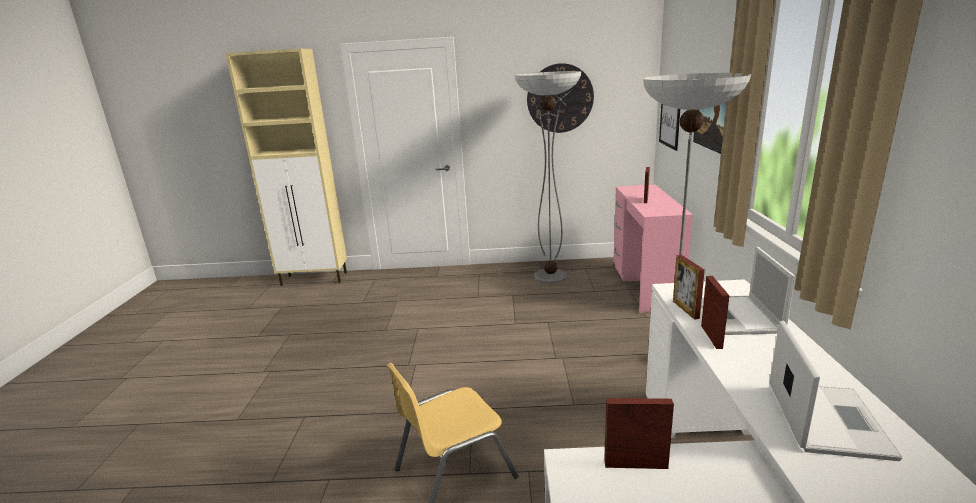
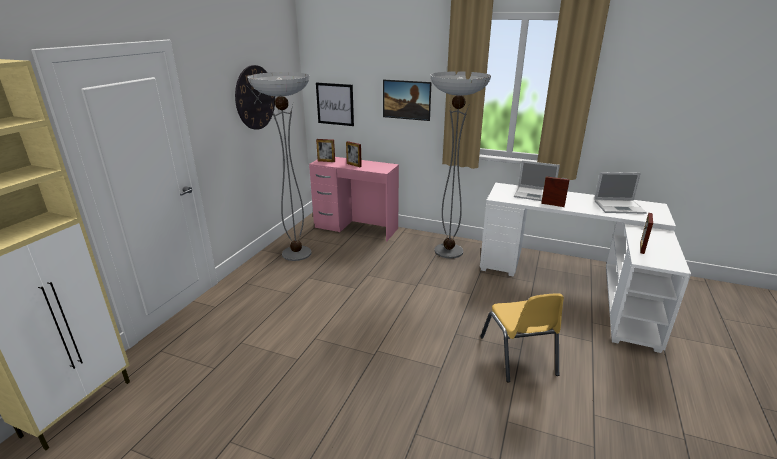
camera: 70 degrees left, 5 degrees up
(685, 309) = (522, 201): picture frame -> picture frame (326, 161)
(826, 418) = (620, 207): laptop -> laptop turned 150 degrees clockwise

